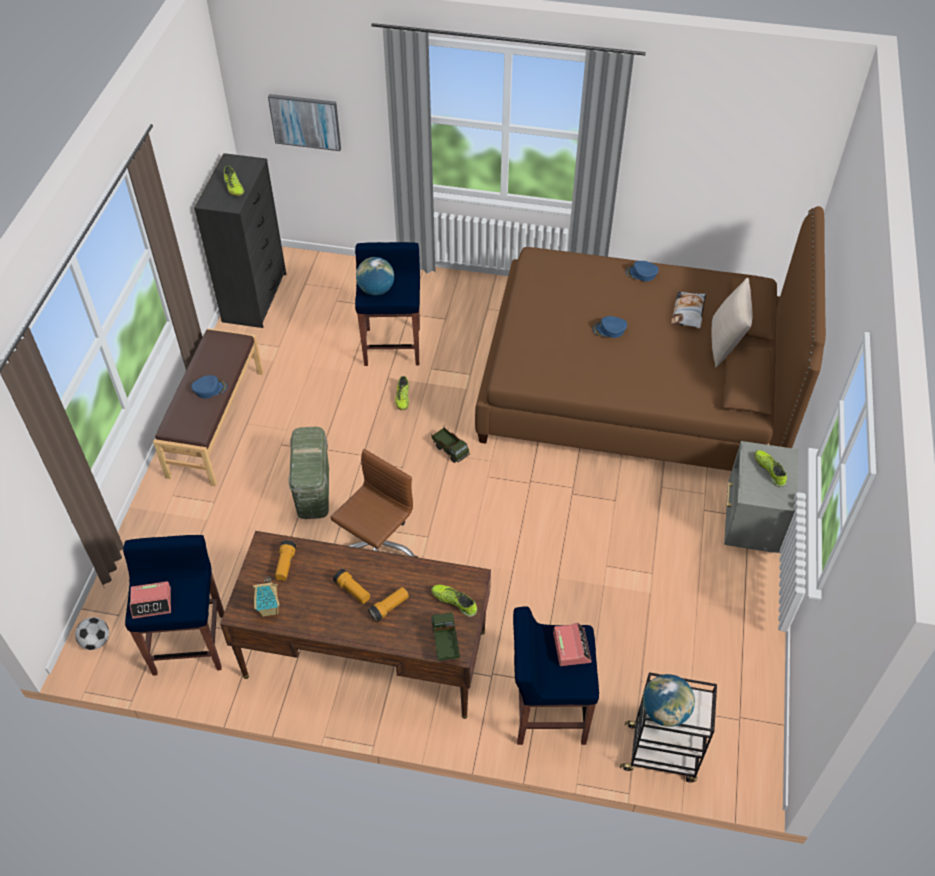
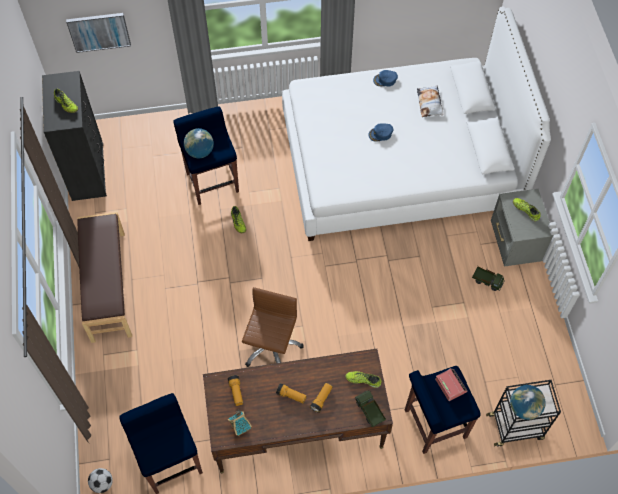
camera: 20 degrees left, 10 degrees up
(152, 603) = (154, 452): alarm clock -> none
(210, 388) = (105, 267): blue cap -> none
(313, 490) = (205, 316): green storage box -> none
(450, 450) = (290, 253): toy truck -> toy truck (487, 281)
(635, 387) = (400, 163): brown bed -> white bed
(725, 344) = (464, 121): beige pillow -> none

